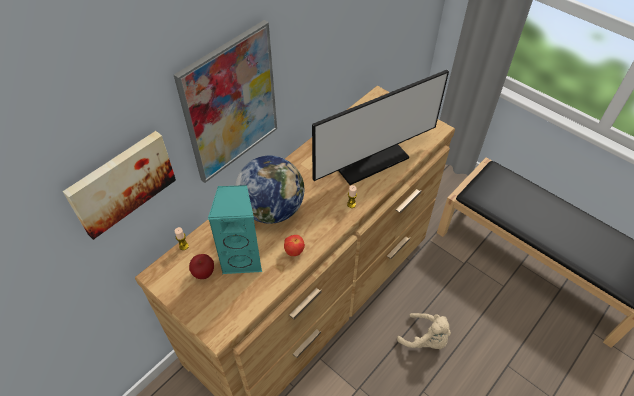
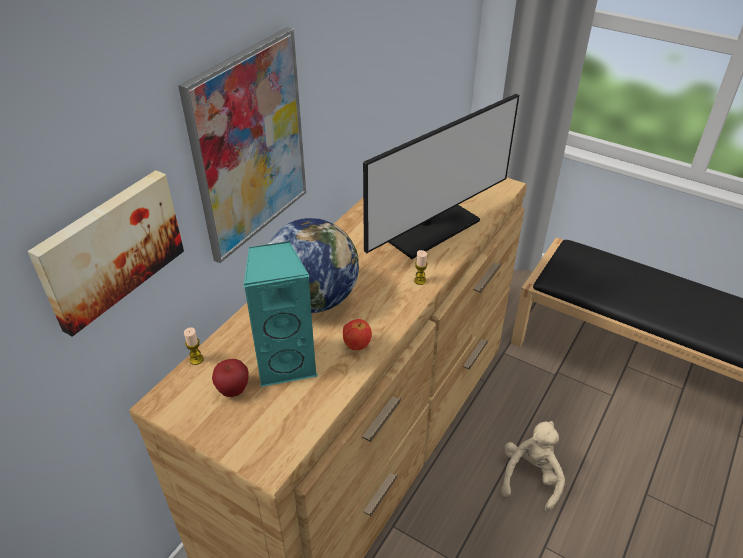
camera: 10 degrees left, 10 degrees down
(425, 339) = (530, 477): beige plush toy -> beige plush toy turned 90 degrees counterclockwise

